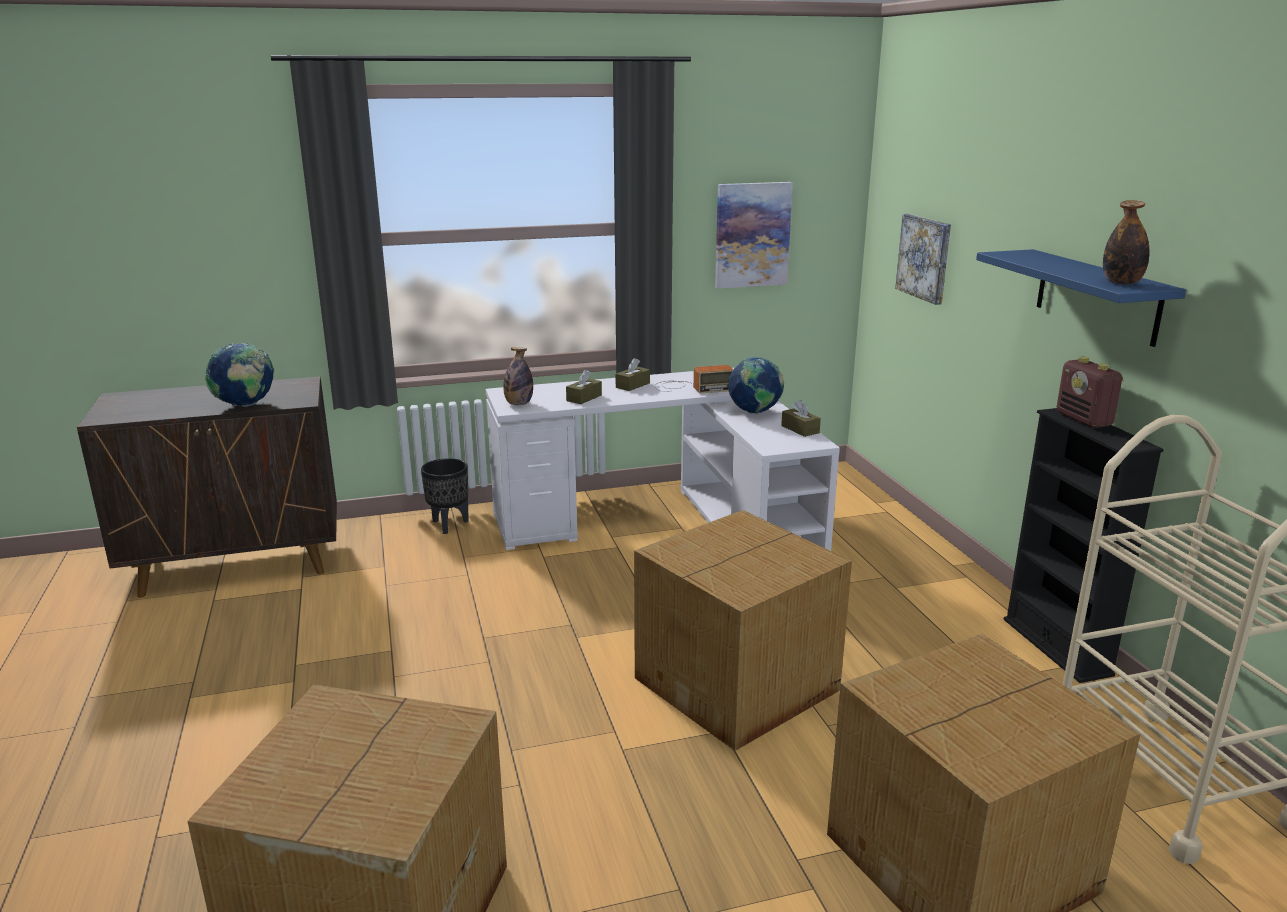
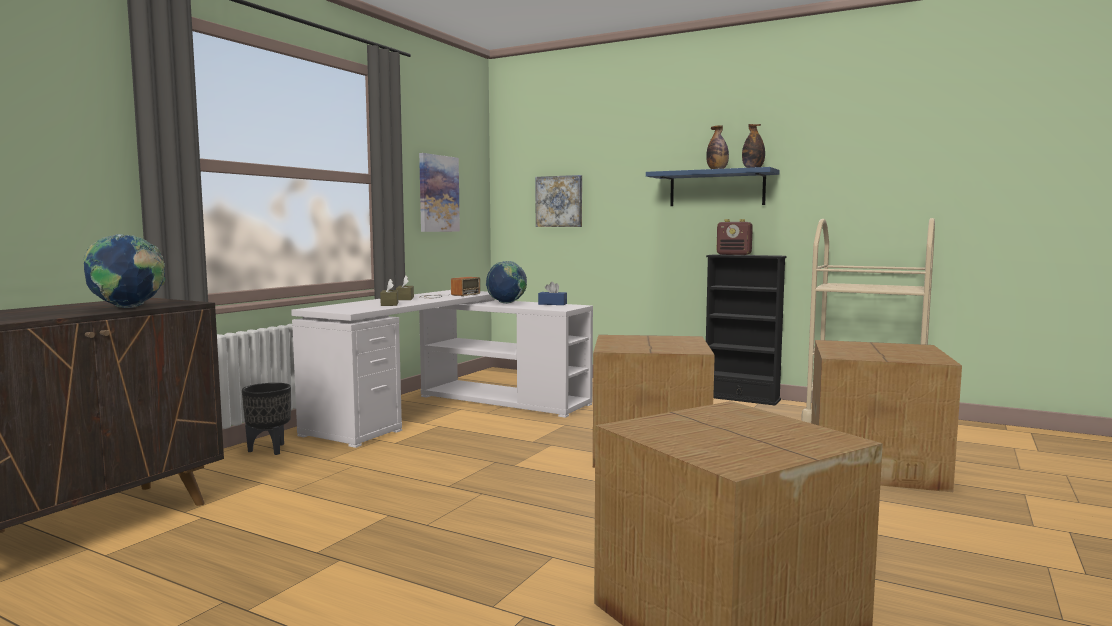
camera: 45 degrees left, 15 degrees down
(518, 404) = (348, 310): bottle -> bottle (717, 169)
(800, 429) = (552, 304): brown tissue box -> blue tissue box

